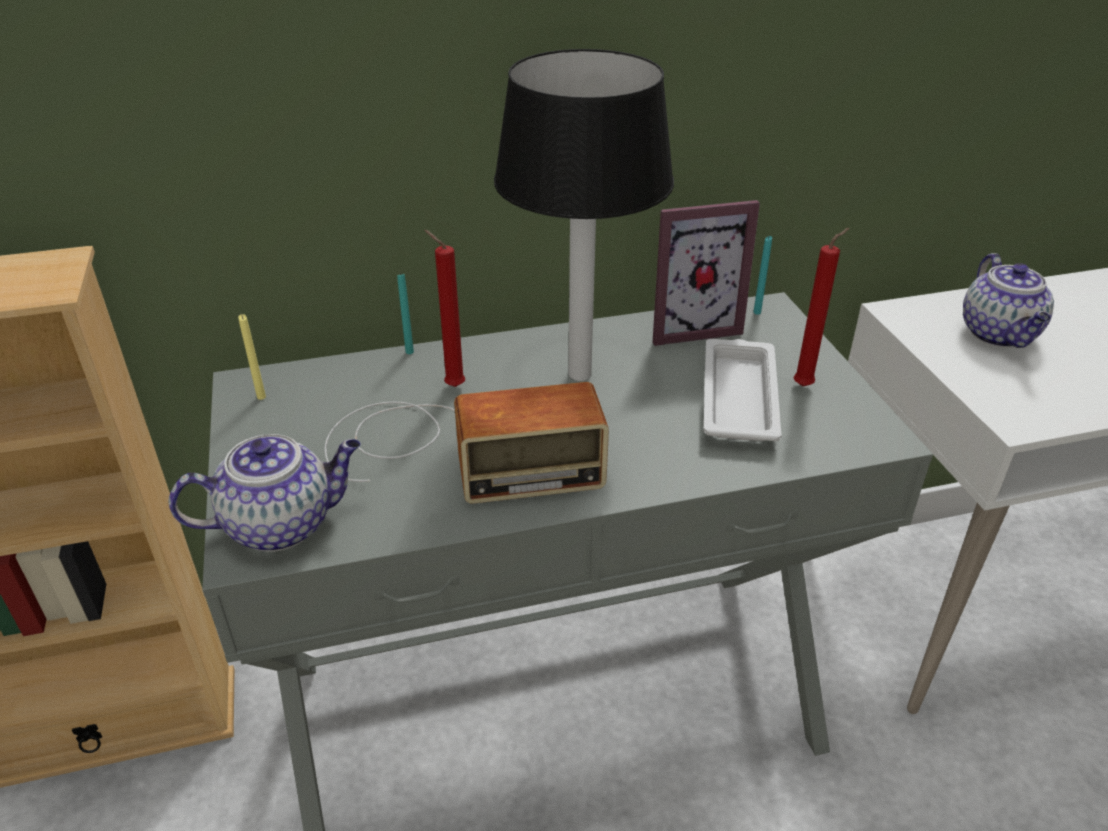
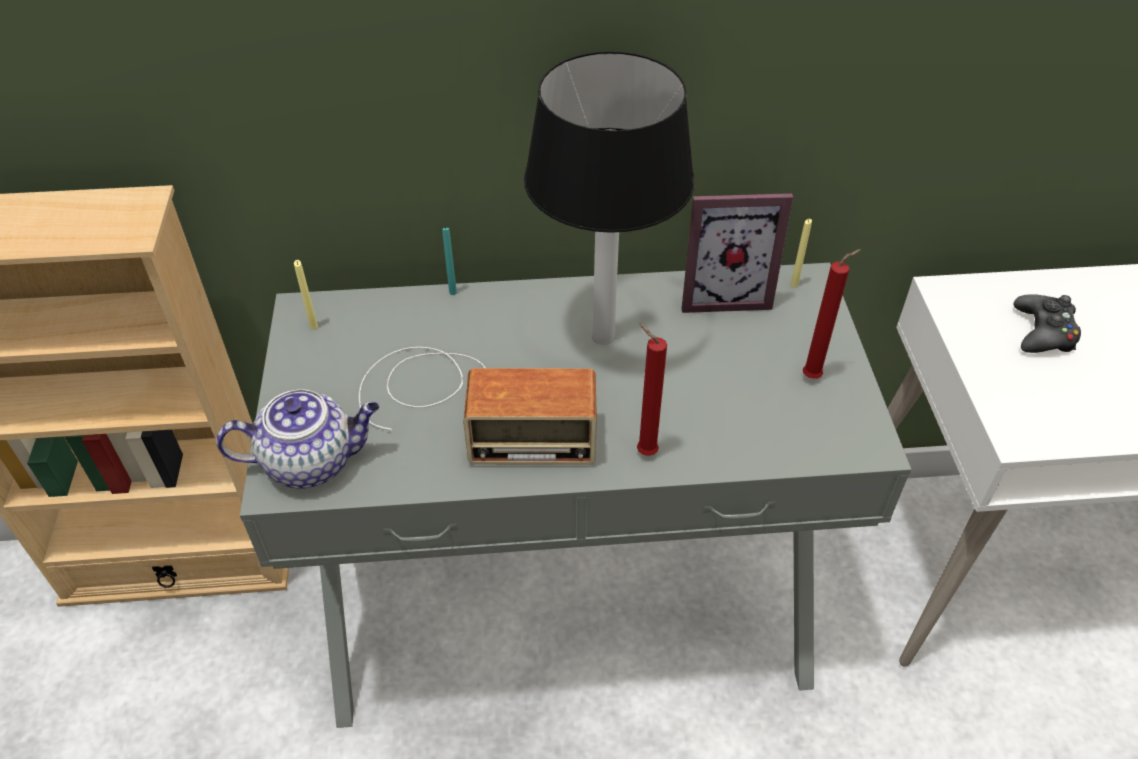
camera: 10 degrees right, 10 degrees up
(452, 386) = (483, 335): red candle -> red candle (643, 451)
(739, 396) = (746, 381): white tray -> none
(757, 312) = (794, 285): turquoise candle -> yellow candle
(999, 335) = (1043, 332): teapot -> black game controller

